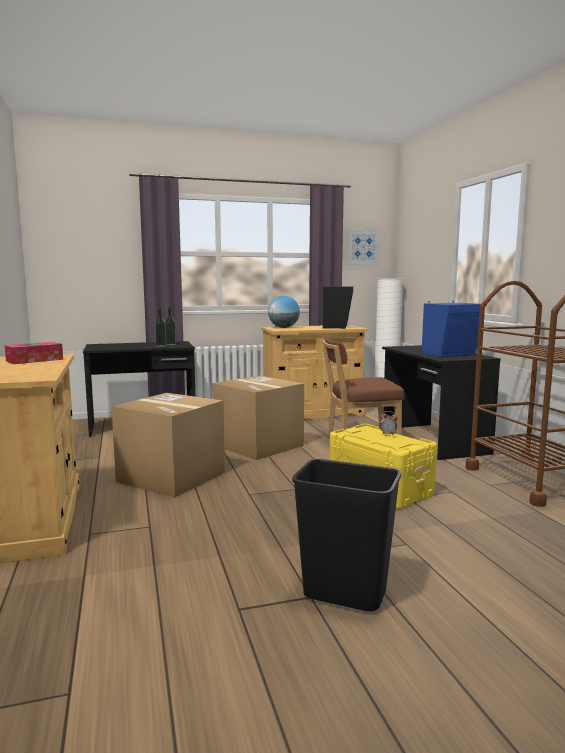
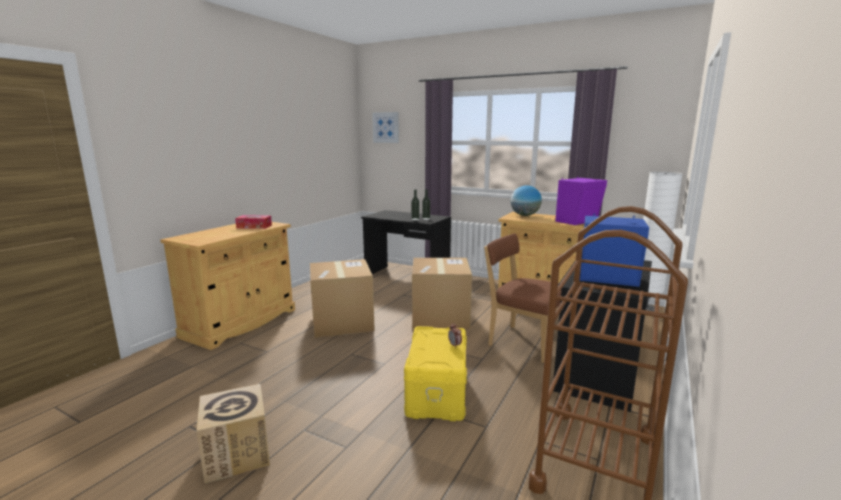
camera: 45 degrees right, 5 degrees up
(337, 327) = (578, 221): black speaker -> purple speaker
(343, 595) = (237, 454): black trash can -> cardboard box
(362, 247) = (644, 134): picture -> picture (386, 127)

